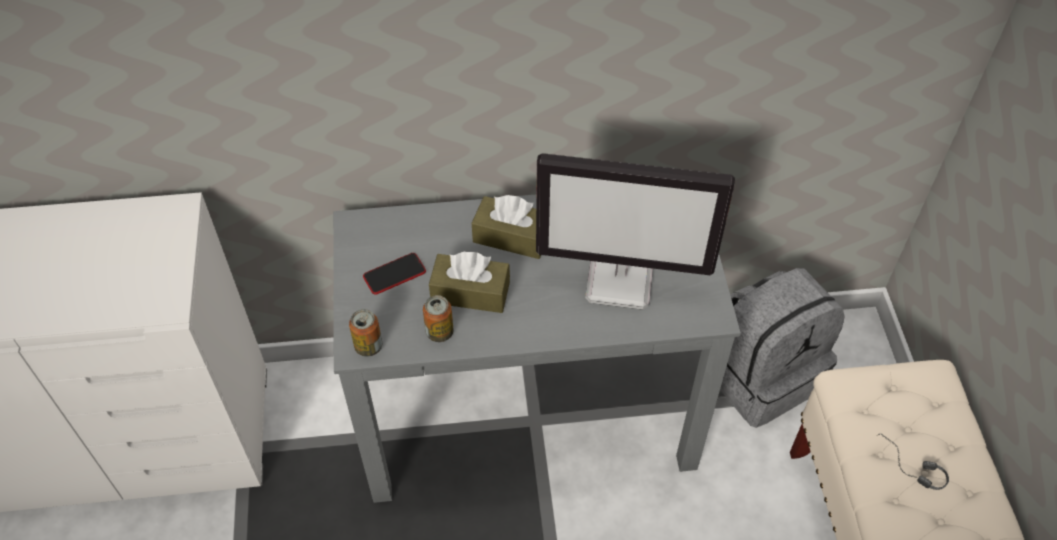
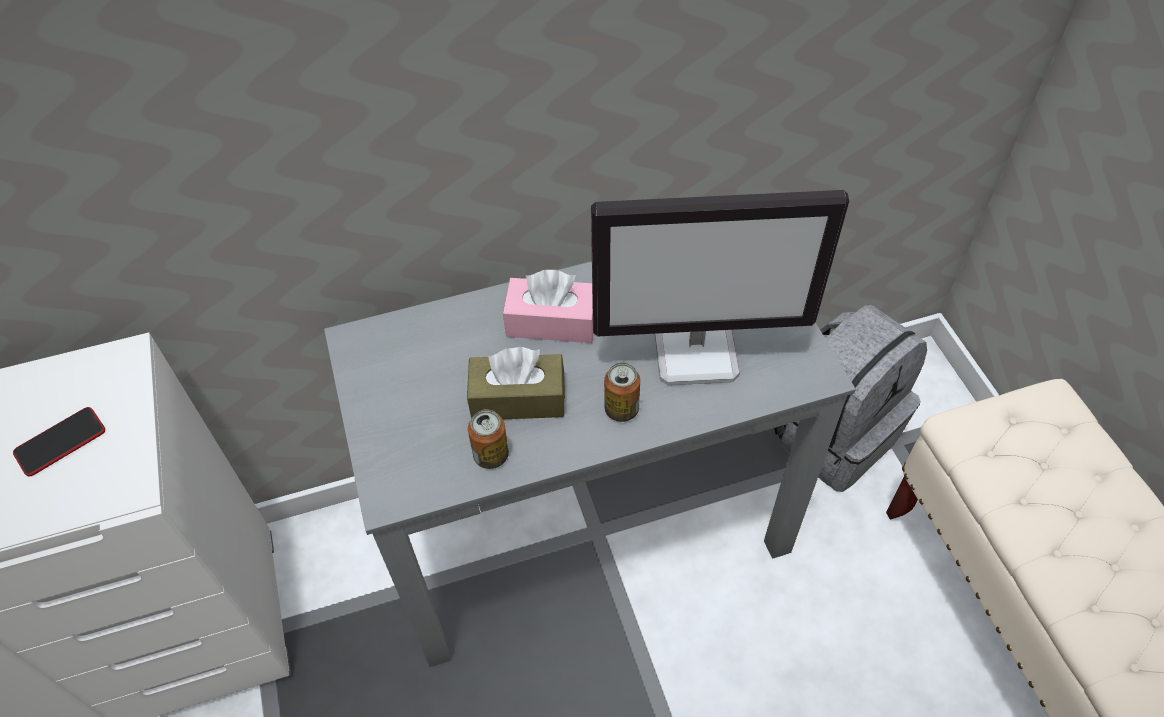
camera: 10 degrees left, 0 degrees up
(368, 346) = (404, 490): can -> can (621, 409)
(394, 274) = (418, 393): phone -> phone (60, 442)
(511, 237) = (551, 322): brown tissue box -> pink tissue box
(907, 468) = (1060, 511): headphones -> none

